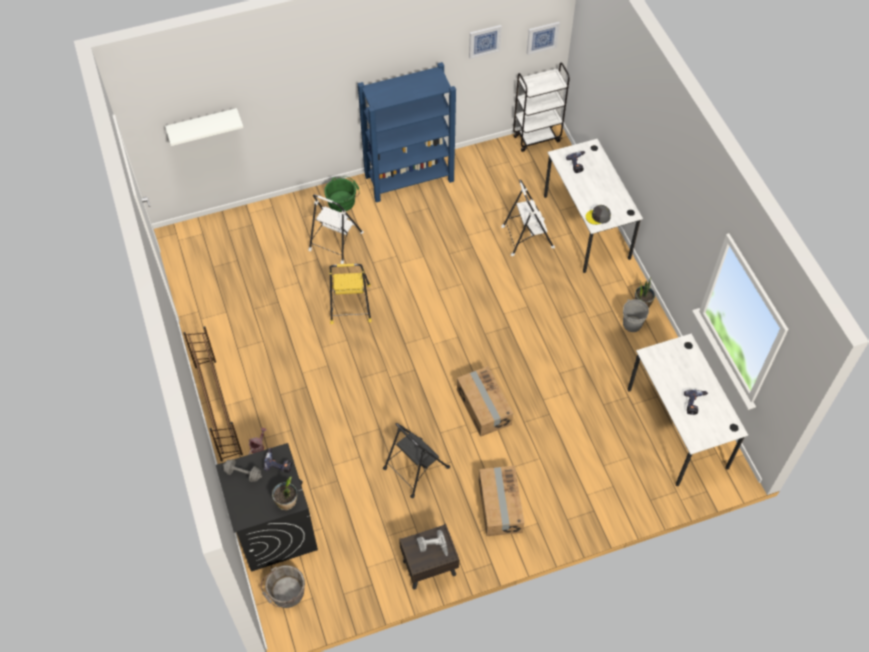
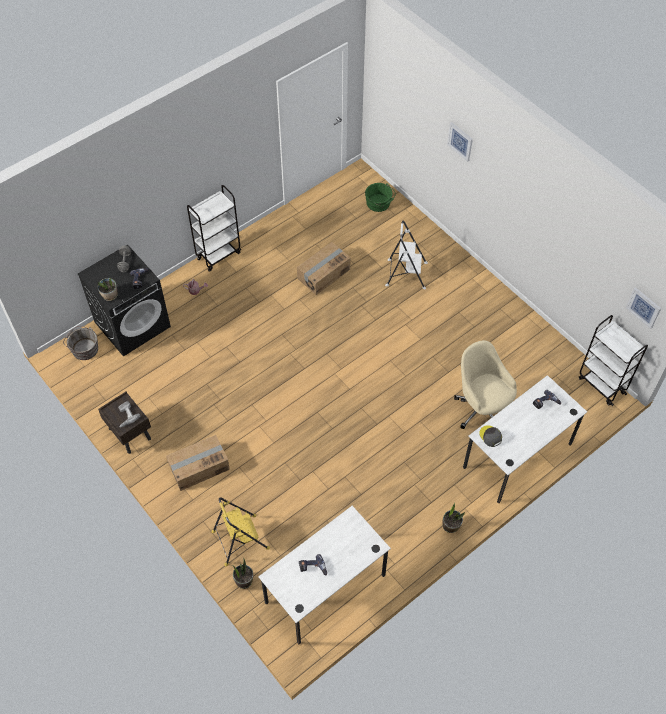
camera: 70 degrees right, 0 degrees up
(203, 124) = (406, 114): white shelf -> none
(218, 409) = (219, 255): brown shoe rack -> white cart
(343, 200) = (450, 264): green bucket -> green bucket (379, 203)
(350, 305) = (347, 304): yellow step ladder -> yellow step ladder (238, 540)
(409, 178) = (499, 302): blue bookcase -> none
(414, 468) = (213, 397): black step ladder -> none
(483, 407) = (287, 428): cardboard box -> cardboard box (323, 274)
(484, 41) = (599, 259): picture -> picture (460, 141)
(526, 236) = (480, 409): white step ladder -> beige office chair
(632, 324) = (423, 523): grey bucket -> none
(647, 498) = (244, 580): none -> potted plant

